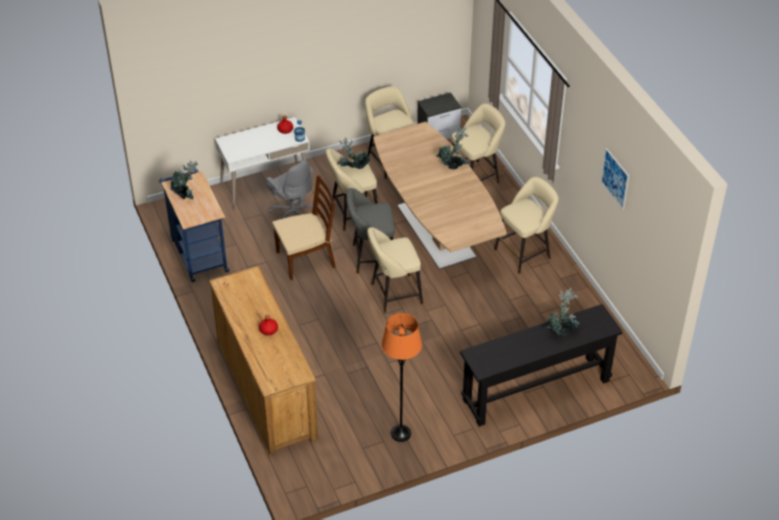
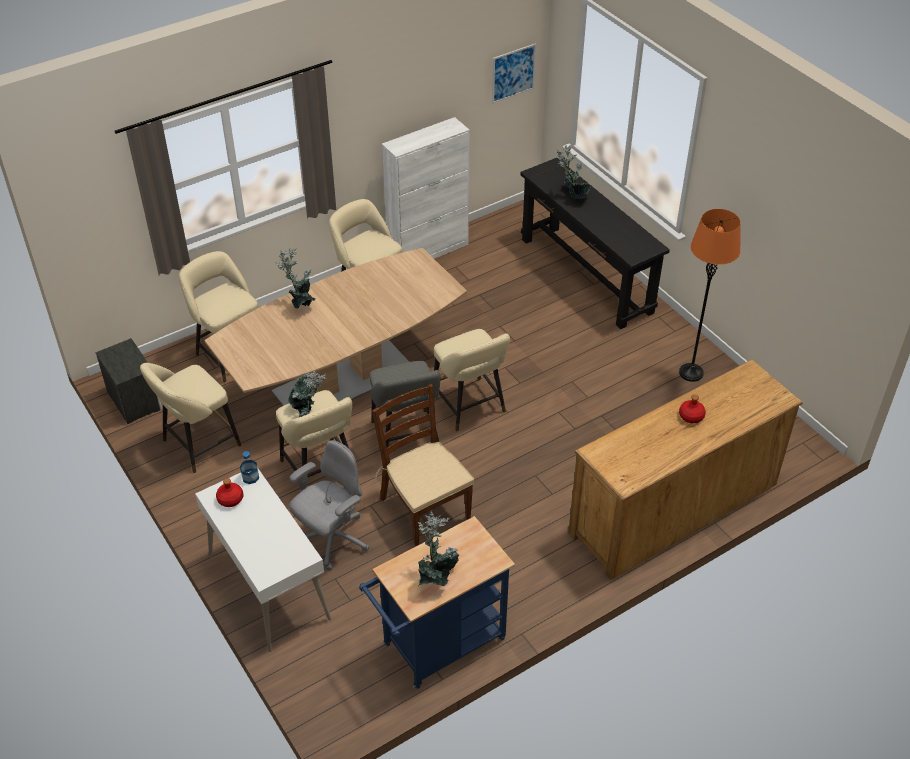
camera: 100 degrees left, 0 degrees up
(581, 293) = (428, 251): none -> white cabinet
(615, 178) = (422, 84): picture -> picture (513, 73)

